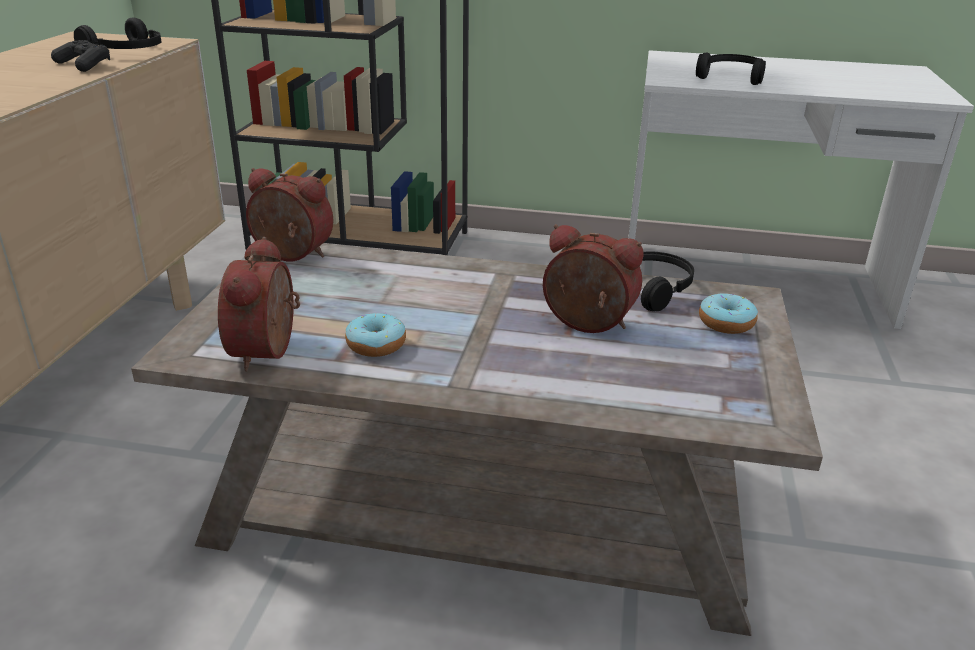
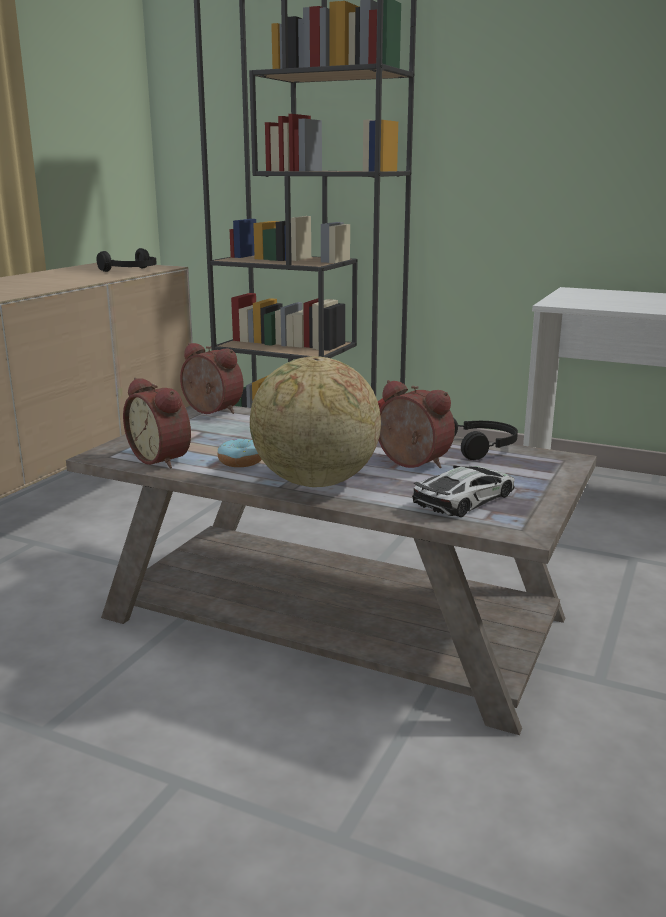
camera: 15 degrees right, 10 degrees down
(84, 65) = (97, 276): black game controller -> none
(269, 351) = (163, 458): alarm clock -> alarm clock turned 60 degrees counterclockwise
(489, 373) = (315, 482): none -> globe
(682, 379) = (465, 498): none -> toy car
(726, 323) = (529, 471): donut -> none
(732, 77) = (617, 303): black headphones -> none

